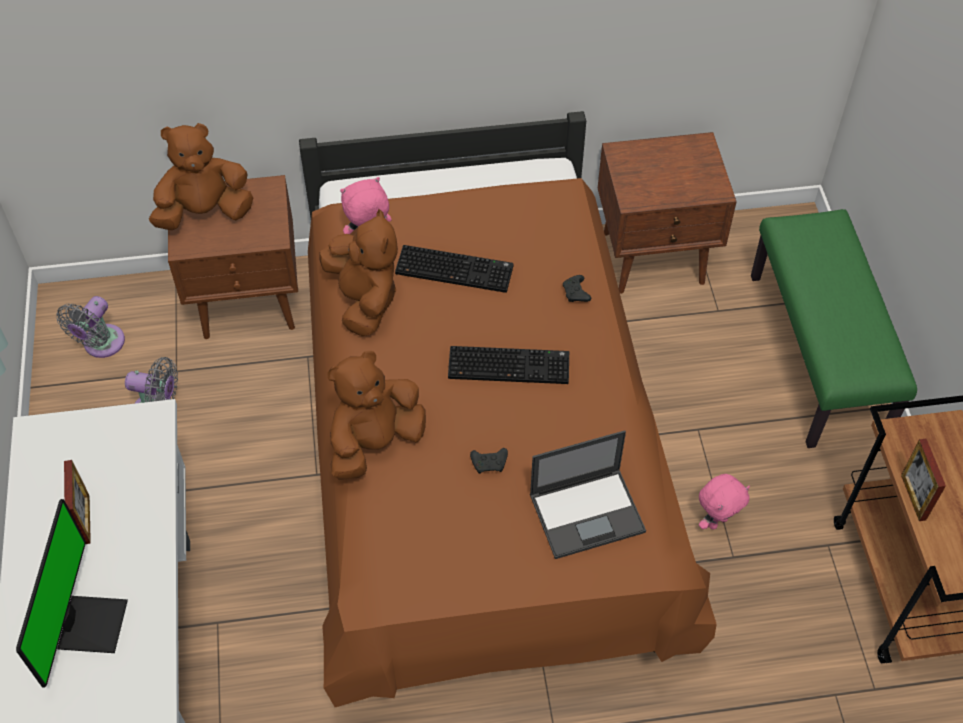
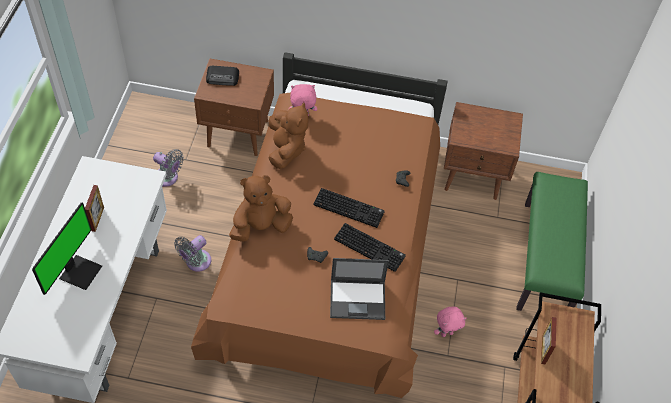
camera: 15 degrees right, 0 degrees up
(101, 345) = (152, 133): grey fan -> grey fan (196, 262)
(205, 212) = (223, 78): brown plush toy -> radio
(456, 269) = (342, 147): keyboard -> keyboard (370, 247)

